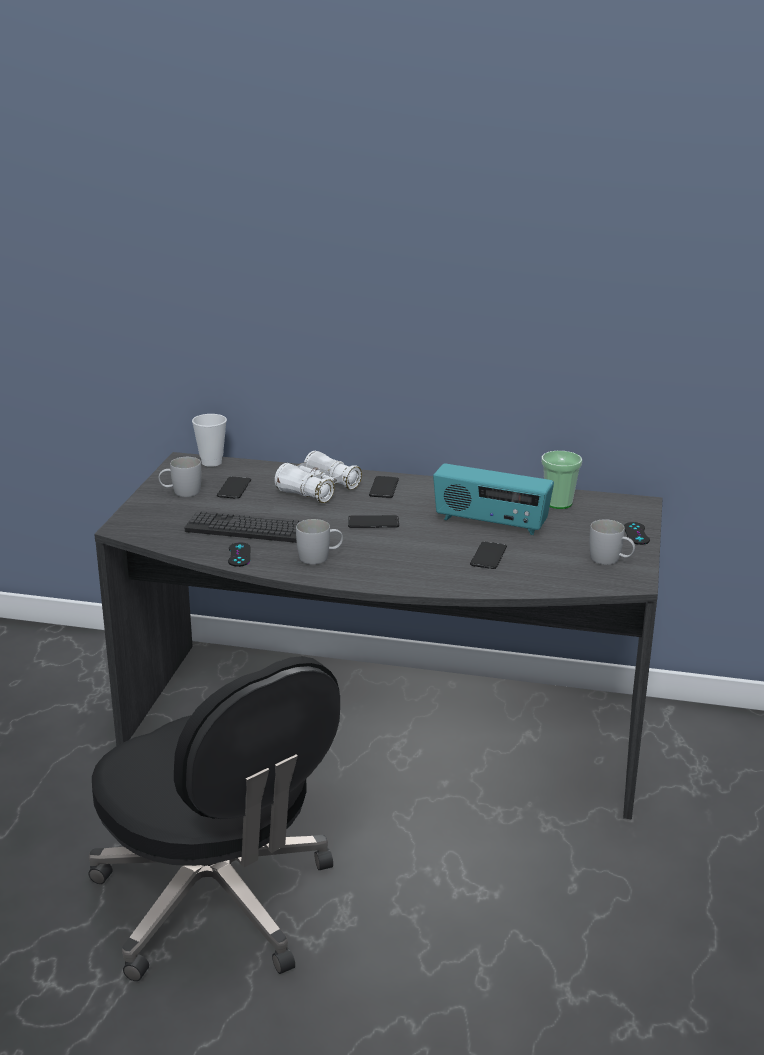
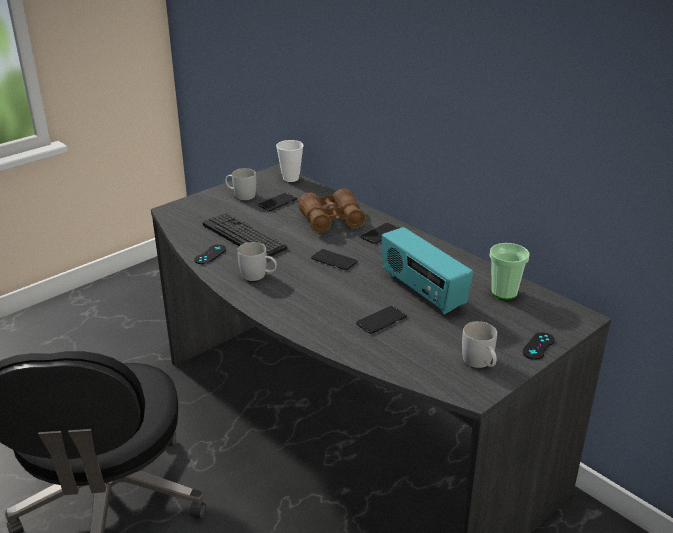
camera: 35 degrees right, 5 degrees up
(318, 490) = (332, 221): white binoculars -> brown binoculars

